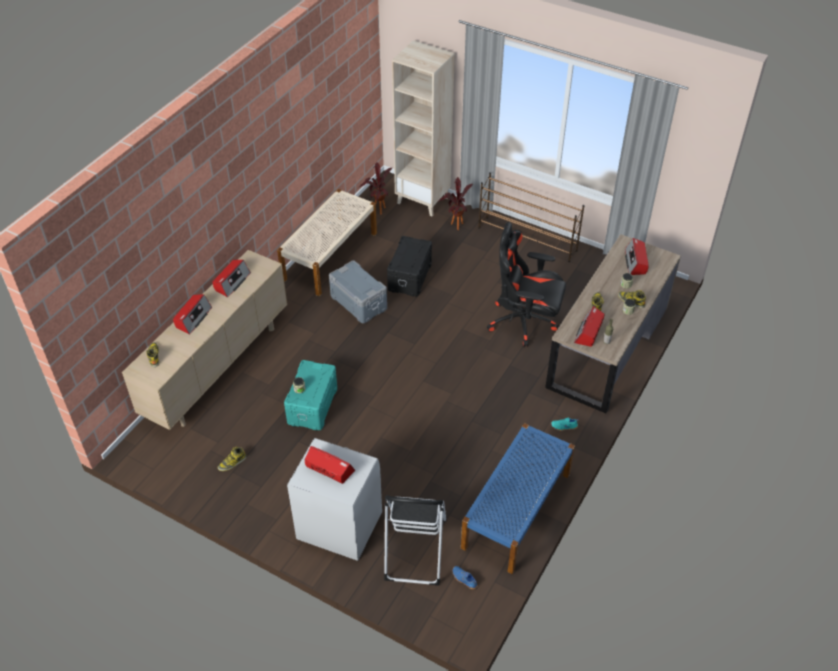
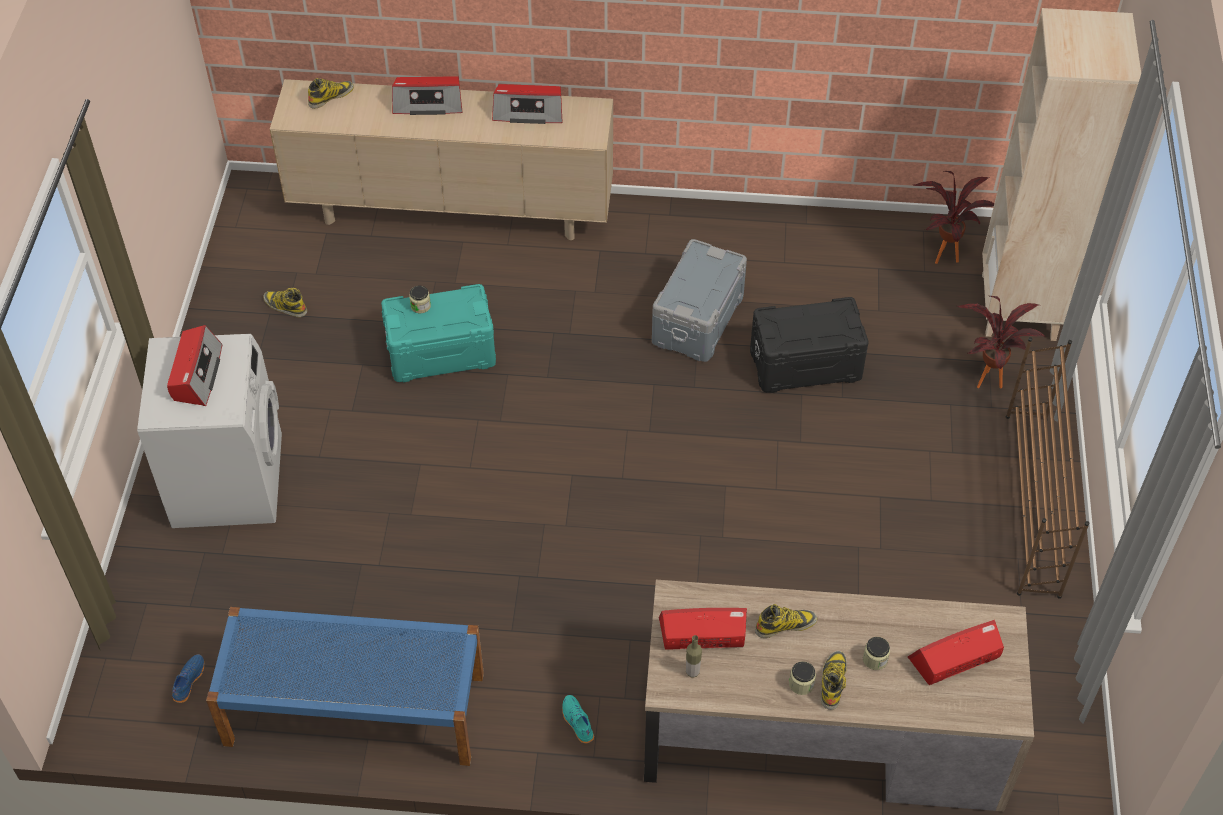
camera: 65 degrees right, 5 degrees up
(329, 256) = (782, 238): beige bench -> none
(414, 551) = (216, 594): step ladder -> none
(526, 323) = (800, 578): black office chair -> none

